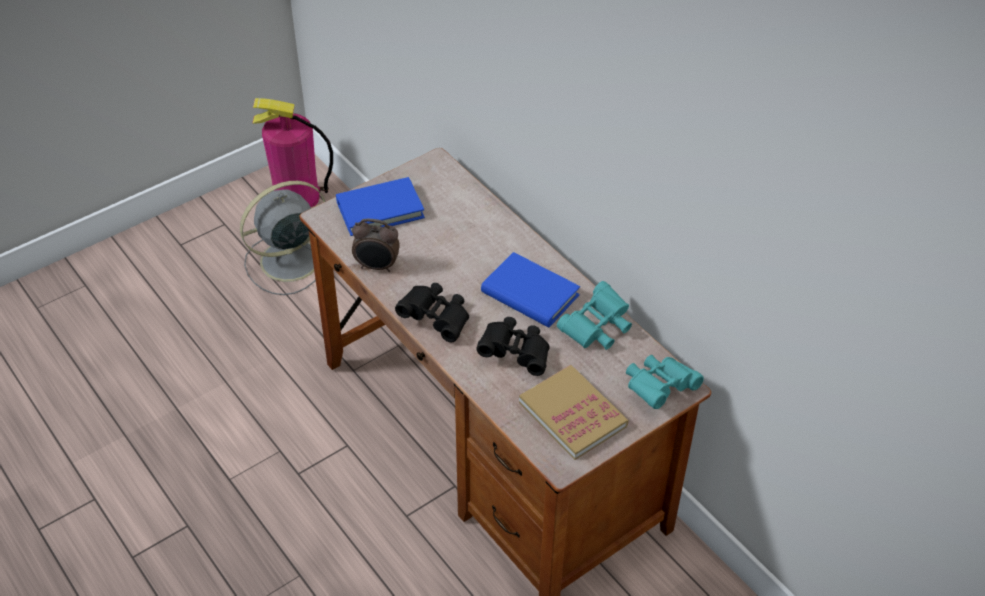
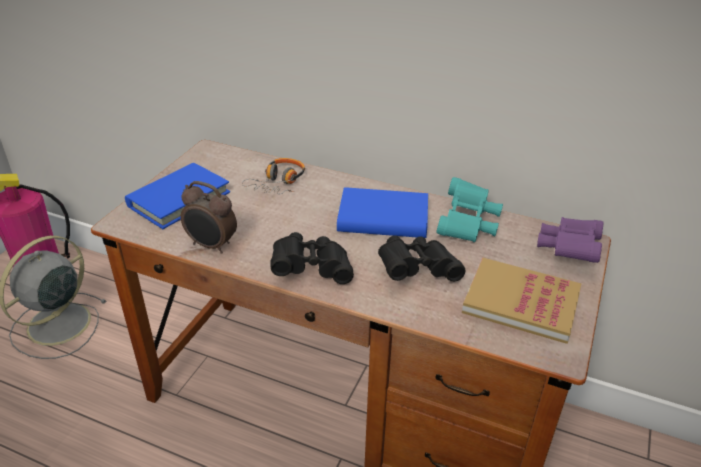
camera: 30 degrees left, 10 degrees down
(377, 266) = (211, 246): alarm clock -> alarm clock turned 45 degrees clockwise
(471, 223) = (278, 183): none -> headphones
(659, 388) = (568, 250): turquoise binoculars -> purple binoculars

